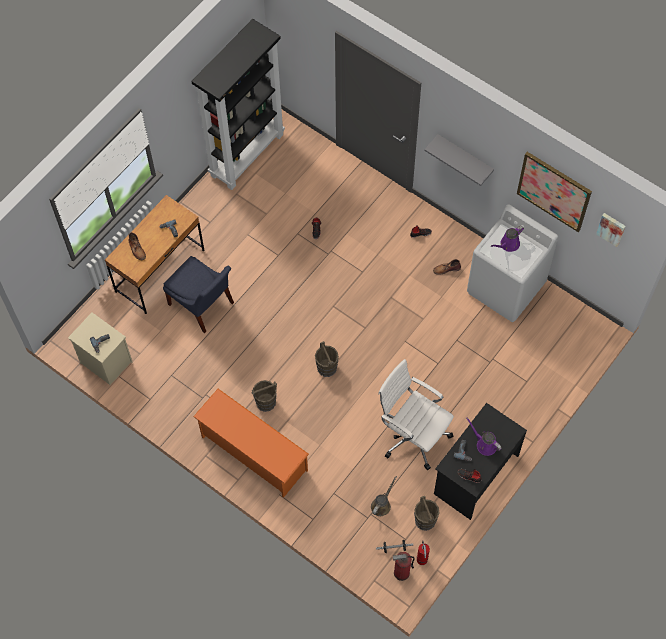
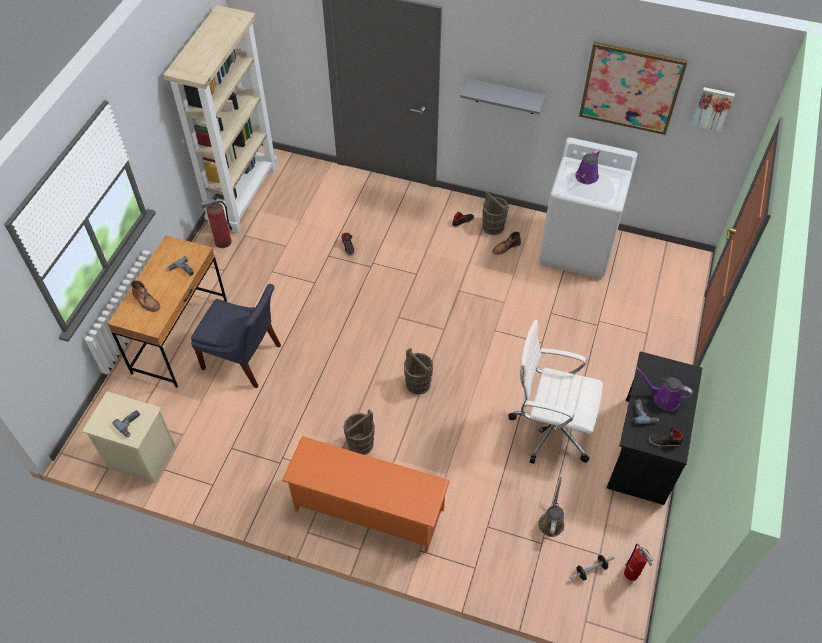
camera: 20 degrees left, 10 degrees down
(247, 154) = (243, 195): black bookcase -> beige bookcase
(401, 573) = (614, 599): fire extinguisher -> fire extinguisher (223, 242)
(425, 520) = (612, 523): brown bucket -> brown bucket (493, 227)

